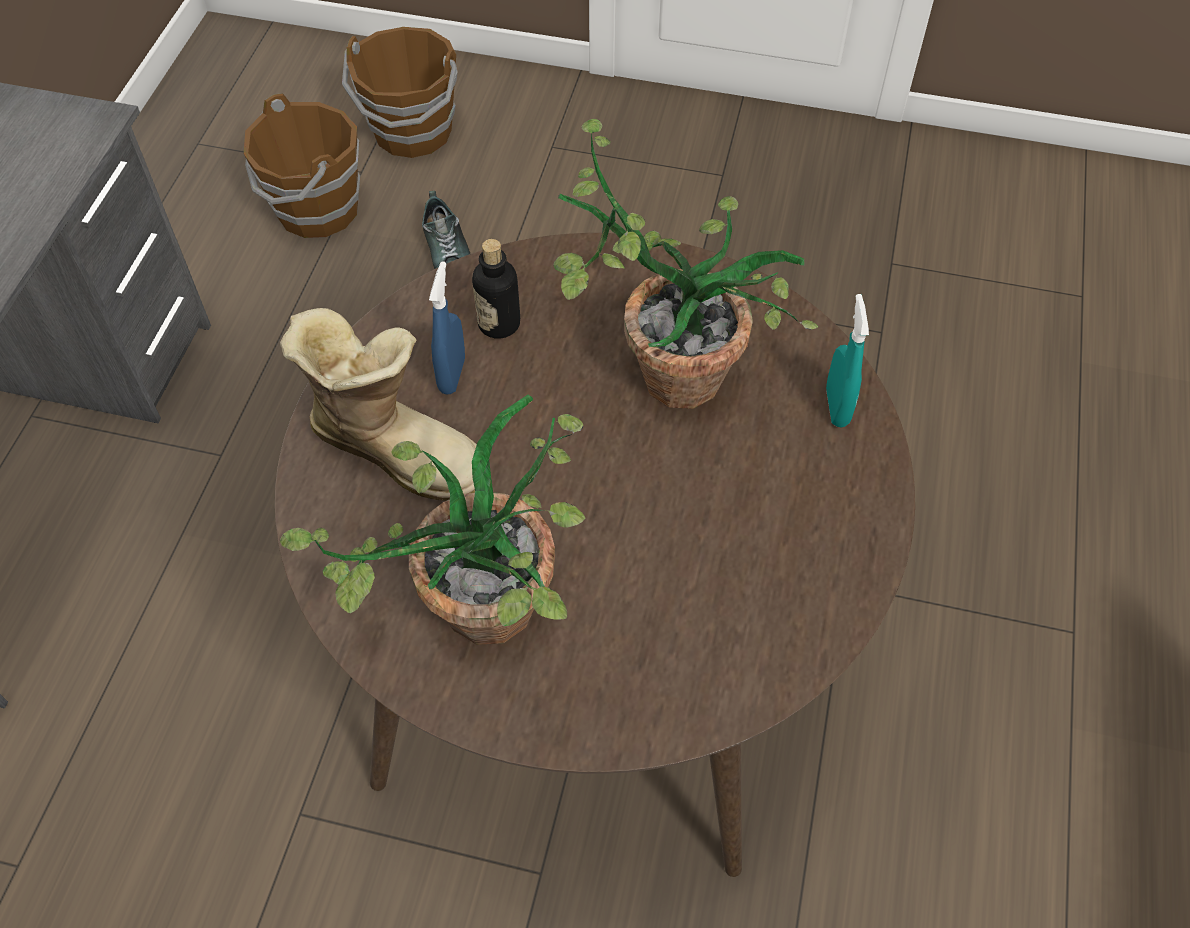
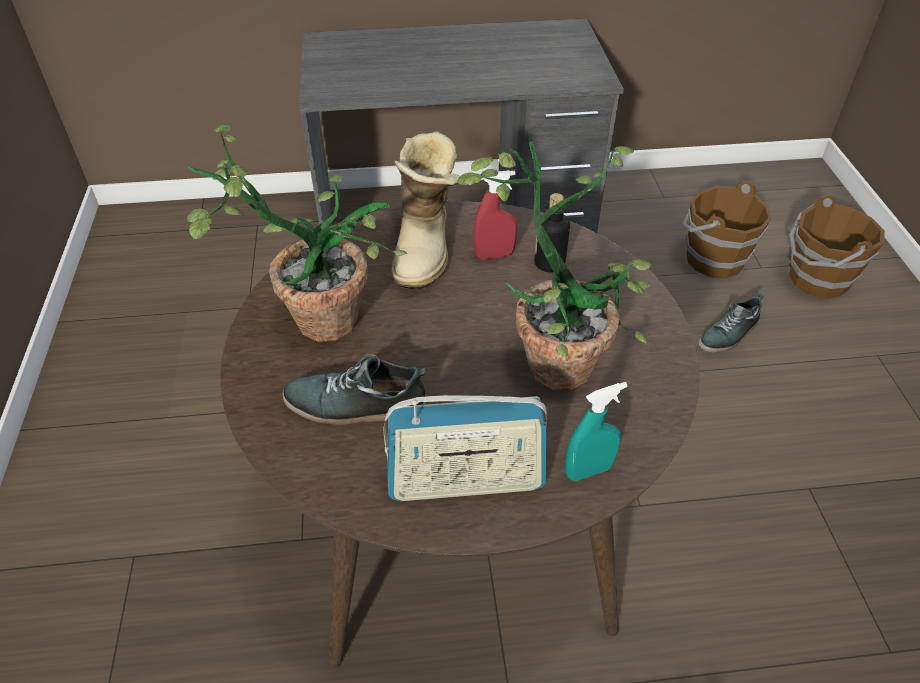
camera: 70 degrees right, 10 degrees down
(452, 375) = (494, 255): blue spray bottle -> red spray bottle
(661, 607) = (355, 405): none -> shoe
(815, 523) = (466, 480): none -> radio

